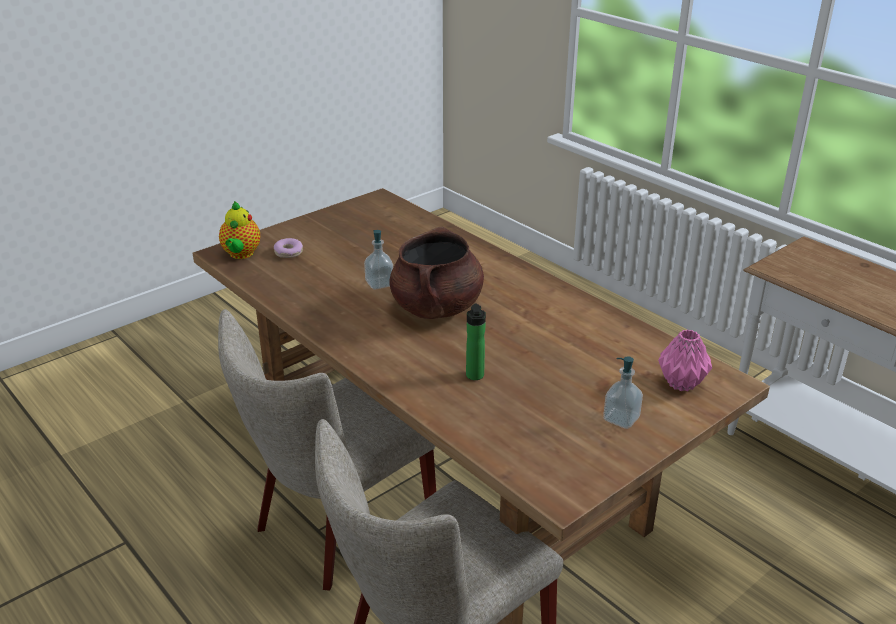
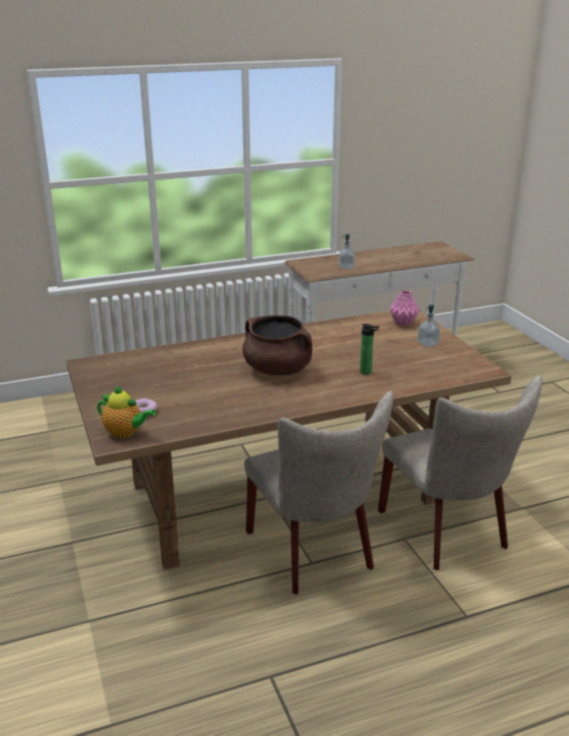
camera: 70 degrees left, 5 degrees down
(379, 283) = (228, 383): soap dispenser -> soap dispenser (346, 267)

